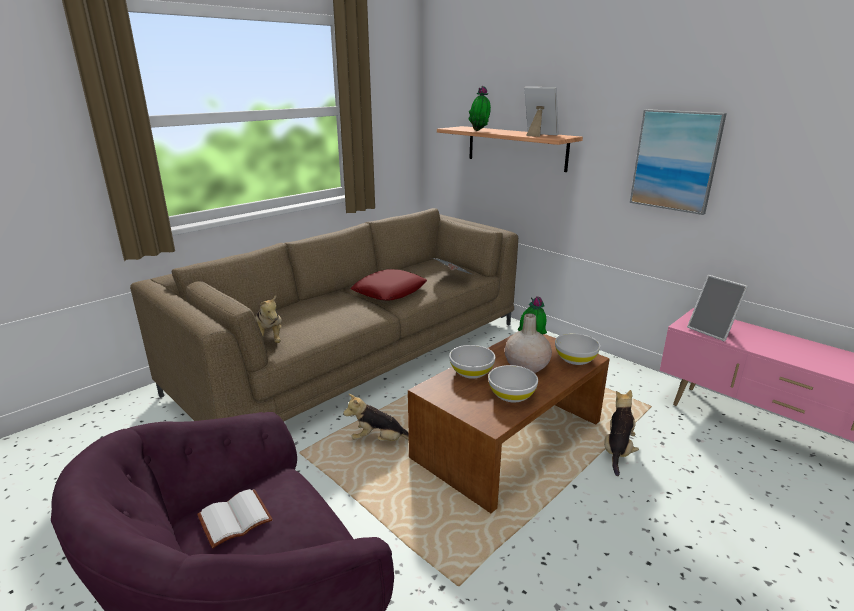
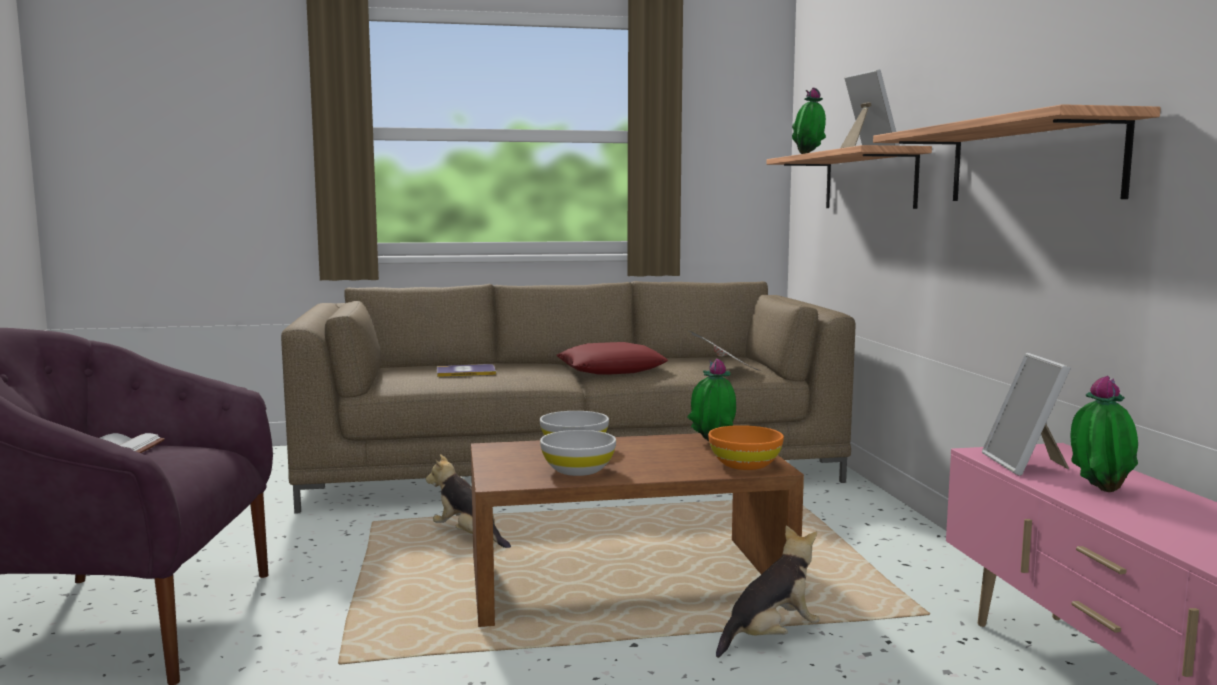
camera: 35 degrees right, 15 degrees down
(270, 339) = (398, 378): plush toy -> none
(306, 319) = (466, 372): none -> book
(526, 367) = (656, 456): beige vase -> none
(575, 359) = (745, 464): white bowl -> orange bowl
(675, 161) = (1031, 162): picture -> shelf
(763, 344) = (1098, 491): none -> potted plant

